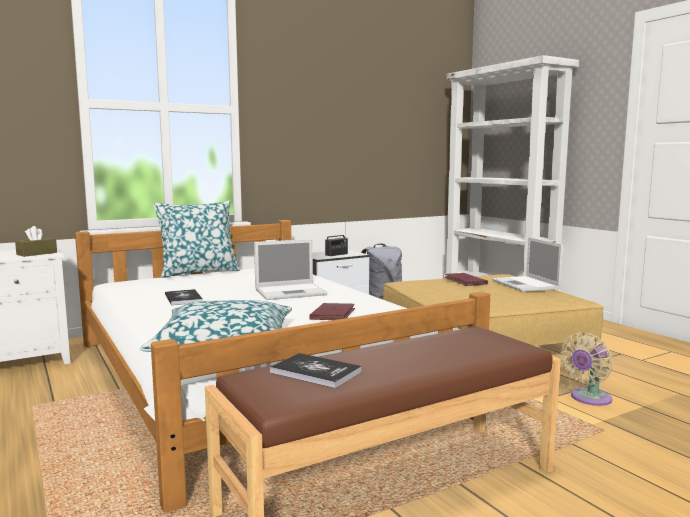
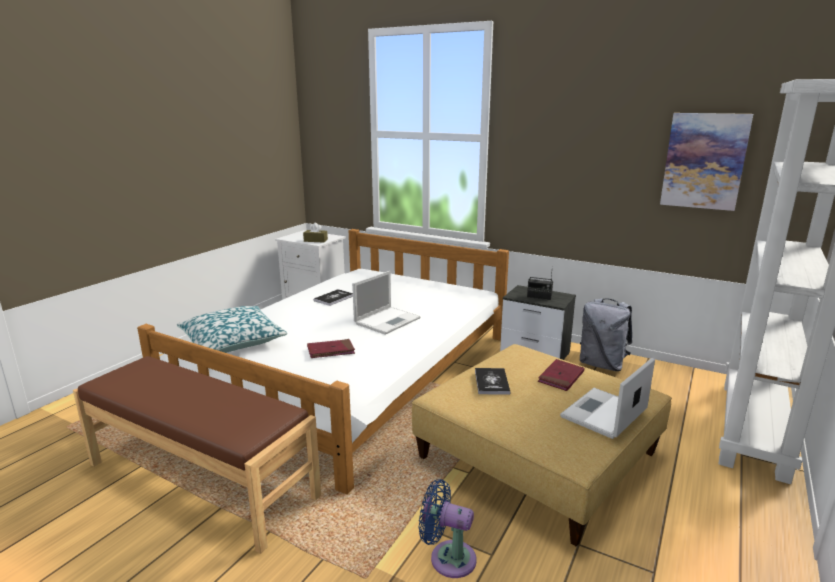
camera: 60 degrees right, 10 degrees up
(198, 272) = (423, 278): pillow -> none
(291, 292) = (388, 320): laptop -> laptop turned 90 degrees counterclockwise
(315, 372) = (157, 377): book -> book (491, 382)
(404, 128) = (704, 161): none -> picture
(588, 399) = (448, 557): beige fan -> blue fan

